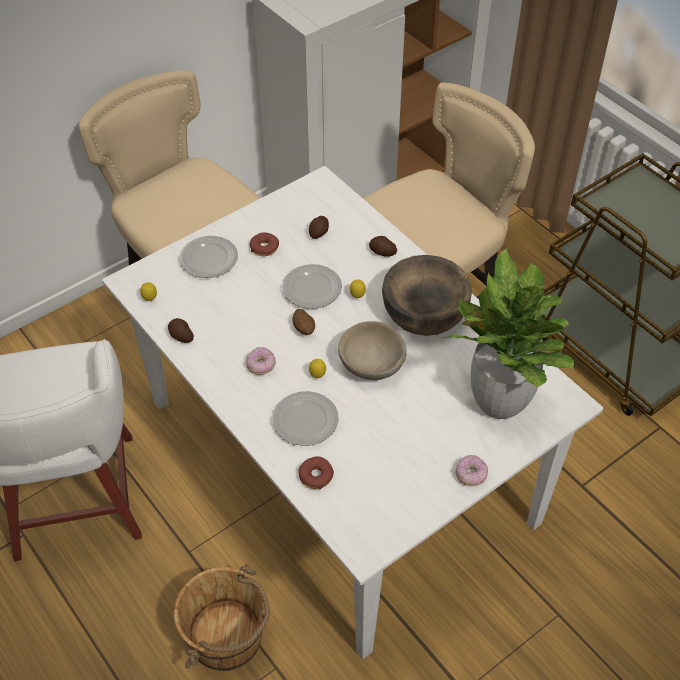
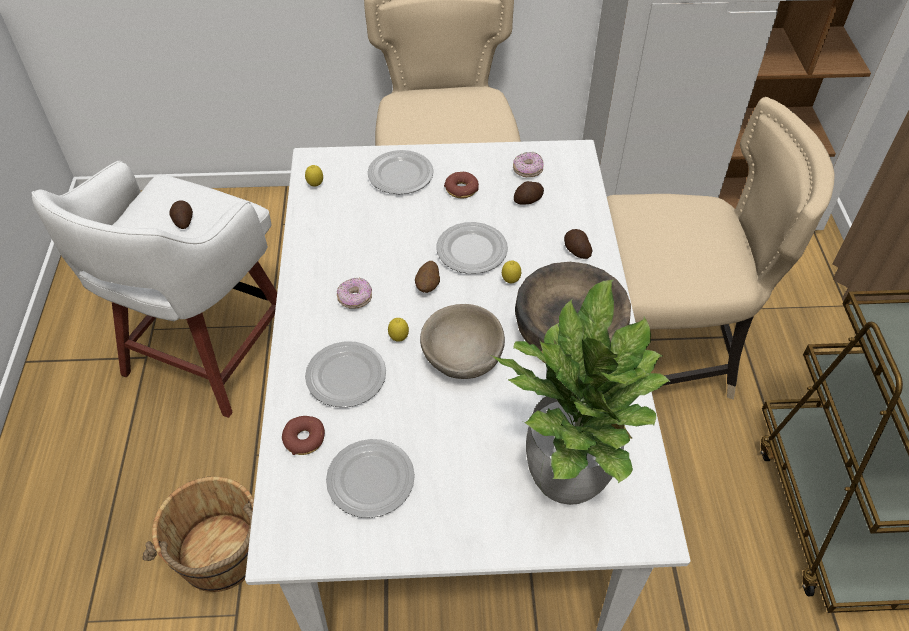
camera: 35 degrees right, 0 degrees up
(181, 336) = (310, 232): potato -> potato (183, 220)
(383, 474) = (371, 479): none -> plate
(471, 475) = (462, 541): donut -> donut (528, 170)

